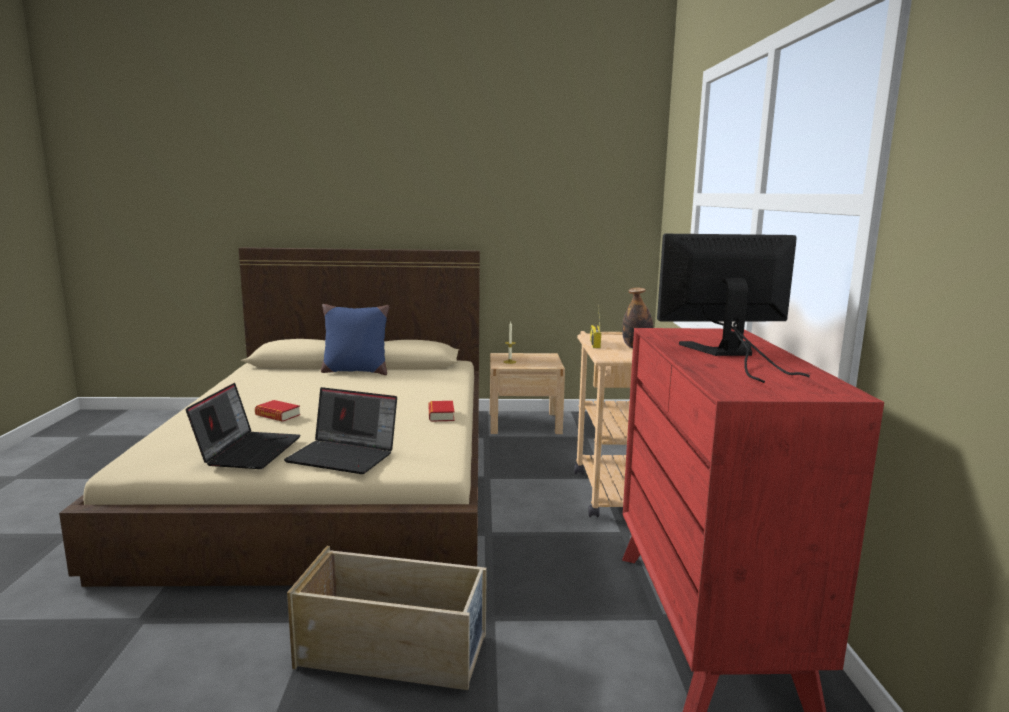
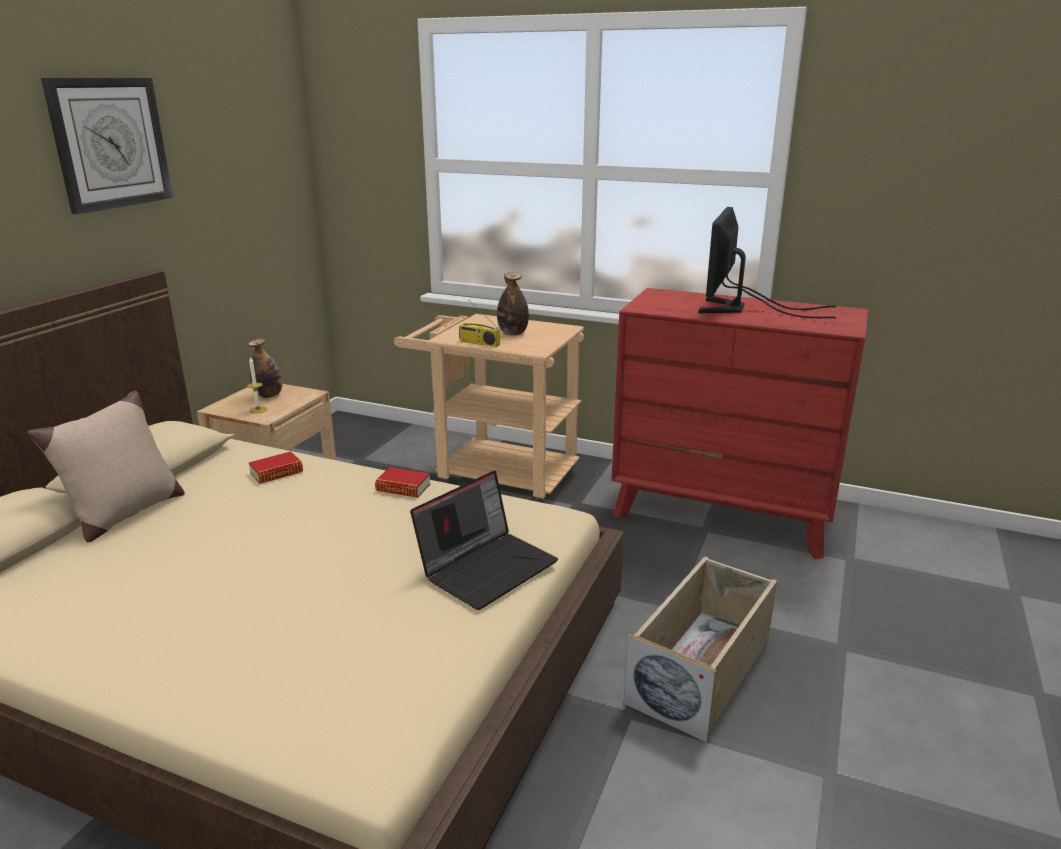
camera: 65 degrees left, 10 degrees up
(248, 450) = (414, 636): laptop -> none
(277, 415) = (279, 601): book -> book (276, 472)
(355, 371) = (124, 514): blue pillow -> beige pillow
(469, 169) = (110, 143): none -> wall clock
(534, 359) = (269, 395): none -> bottle

